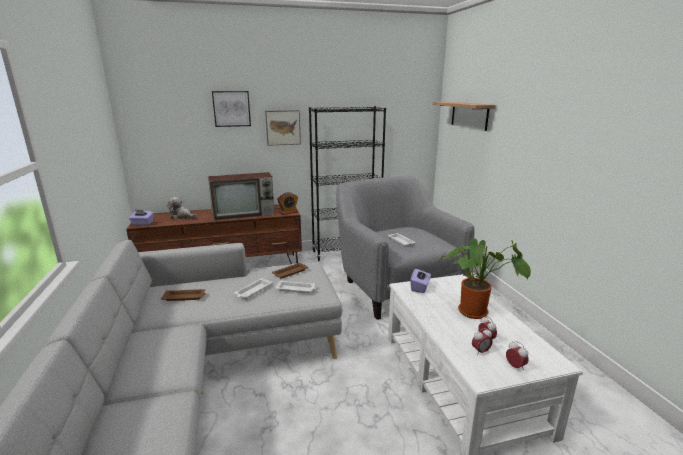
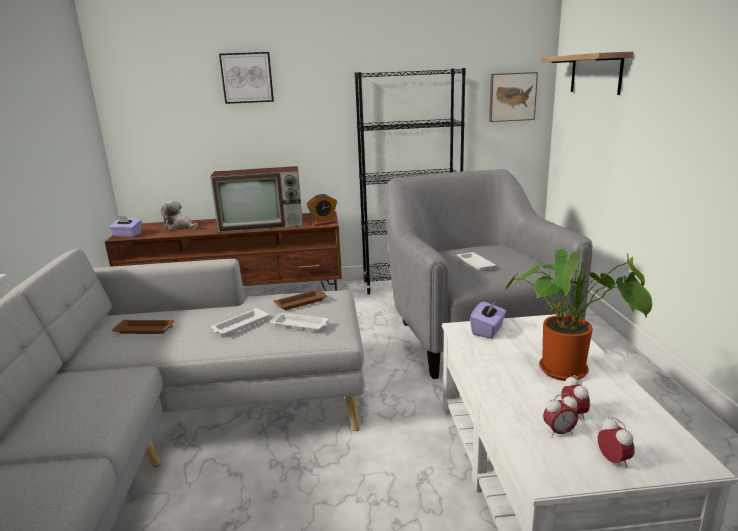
camera: 10 degrees right, 0 degrees up
(283, 127) = (318, 103): picture -> picture (512, 97)

